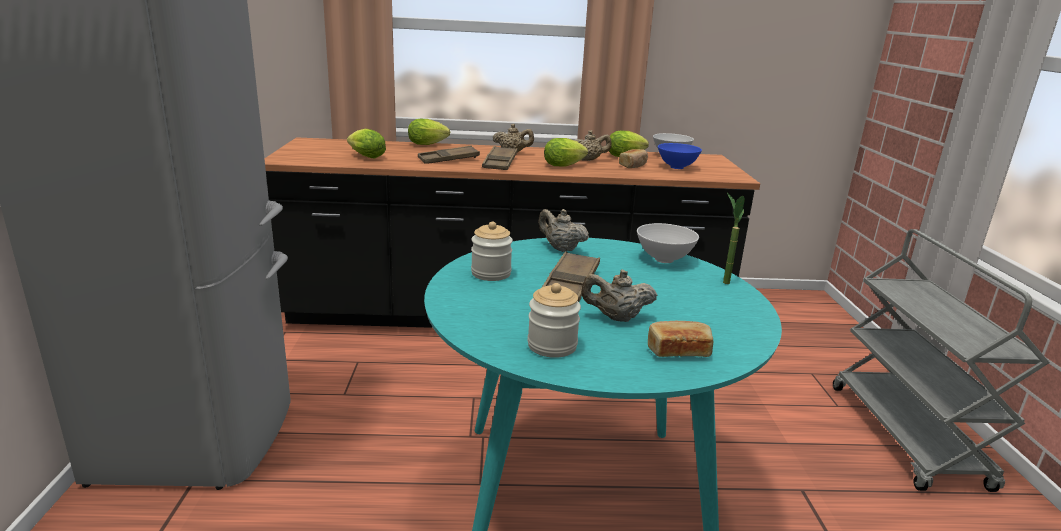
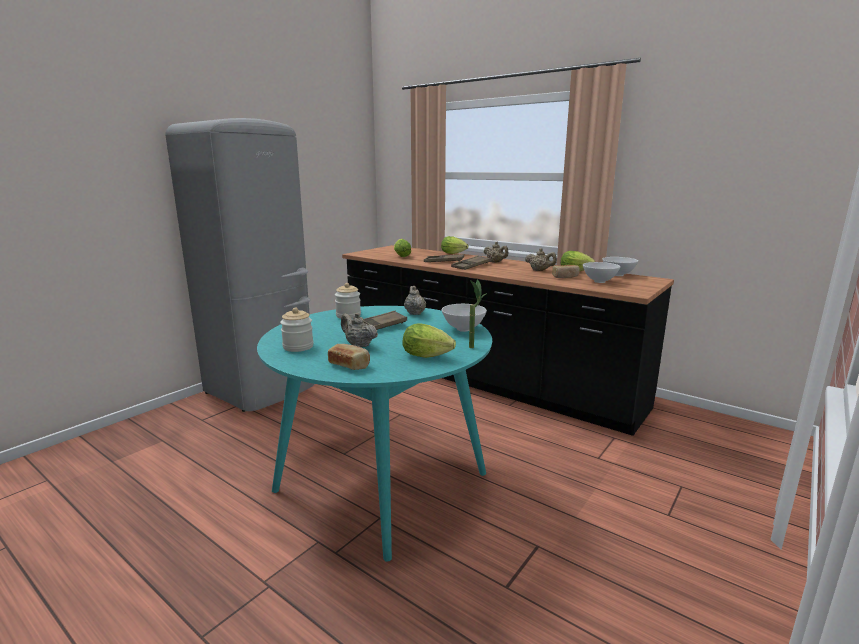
camera: 40 degrees right, 5 degrees down
(565, 165) = (512, 271): lettuce -> lettuce (429, 356)
(677, 167) = (599, 281): blue bowl -> white bowl
(907, 436) = (707, 562): grey cart -> none

